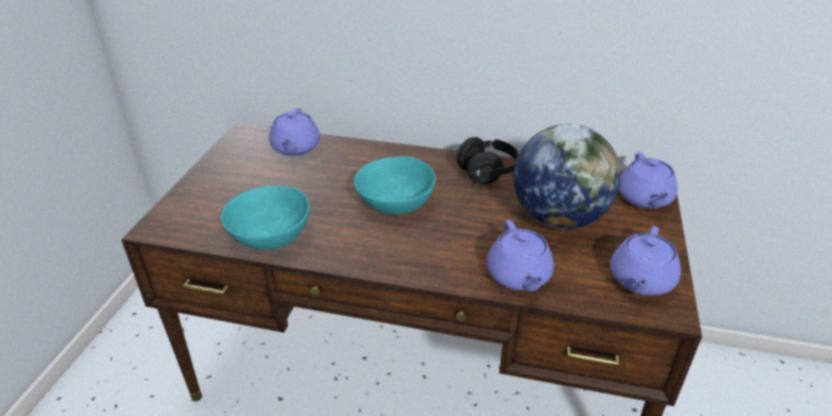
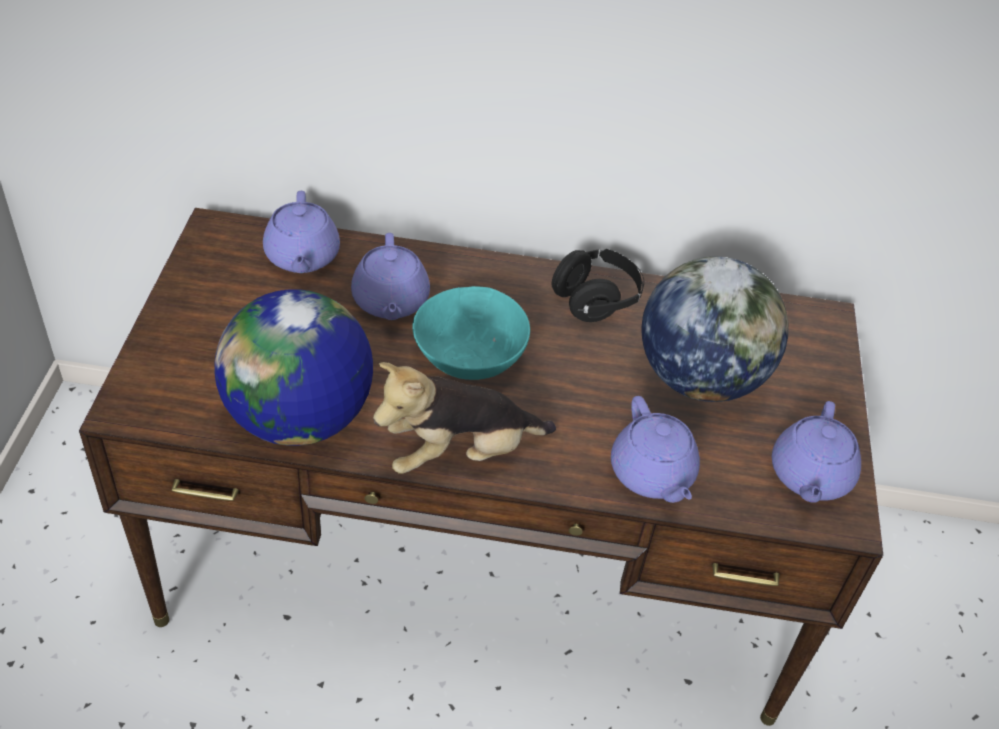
camera: 10 degrees left, 10 degrees up
(270, 236) = (299, 419): turquoise bowl -> globe
(378, 259) = (459, 453): none -> plush toy
(644, 199) = (814, 342): purple teapot -> purple teapot (390, 302)

